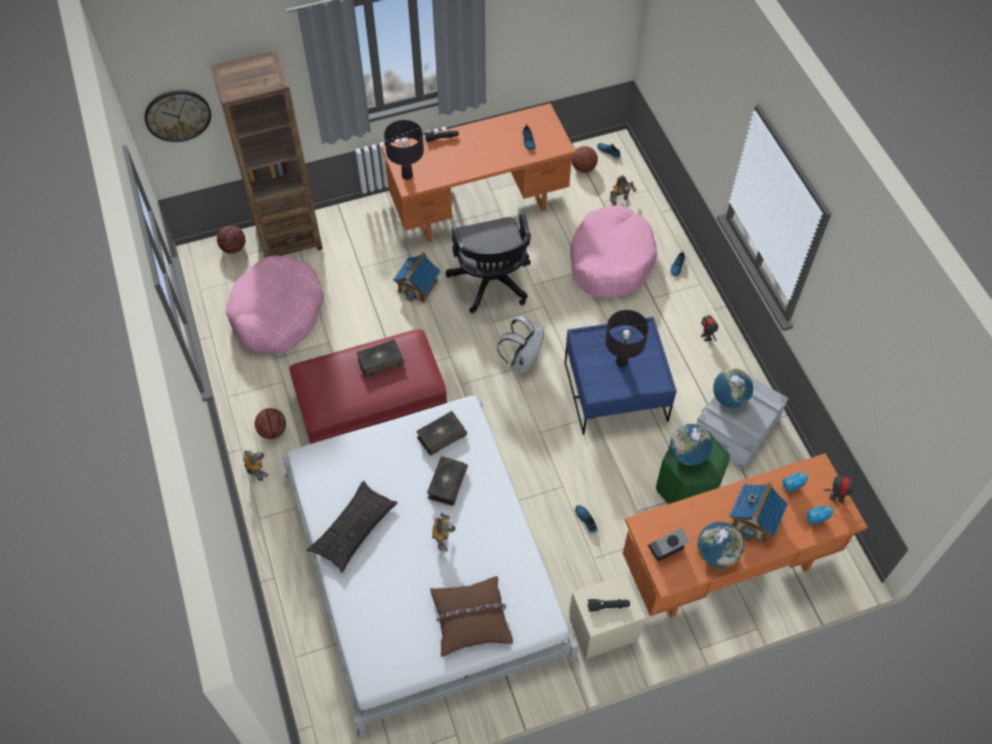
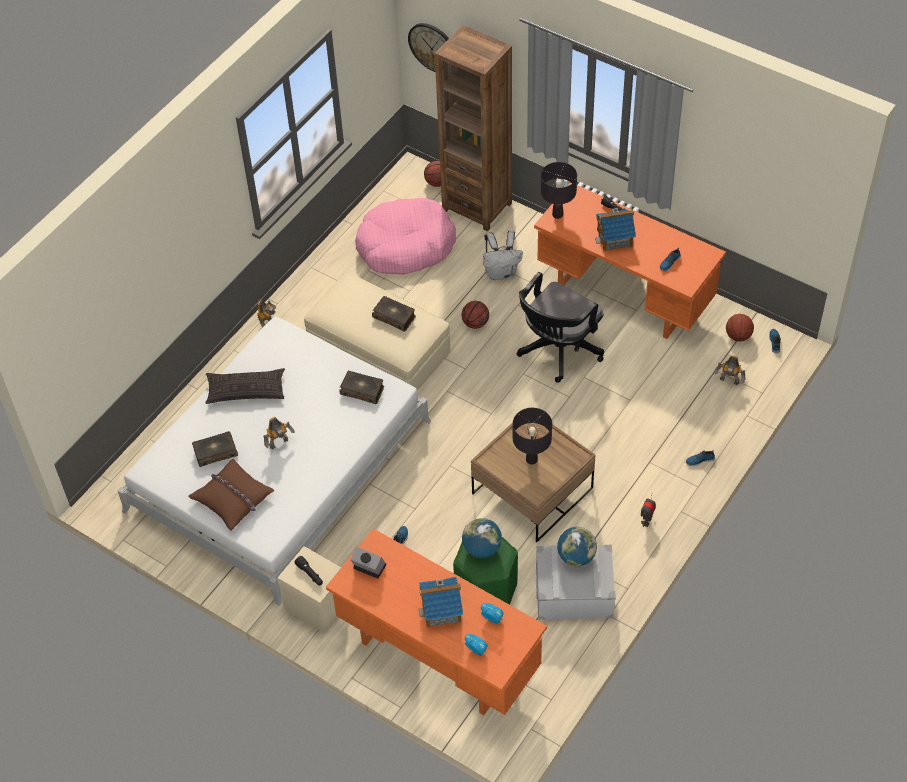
camera: 55 degrees right, 5 degrees down
(272, 431) = (307, 310): basketball -> basketball (475, 323)
(371, 405) = (379, 351): red ottoman -> beige ottoman
(418, 286) = (510, 308): toy house -> toy house (615, 238)
(446, 483) = (325, 418): book -> book (215, 452)
(523, 361) = (504, 415): white backpack -> white backpack (501, 273)
(610, 261) = (659, 412): pink dog bed -> none
(615, 391) = (532, 491): blue coffee table -> brown coffee table
(716, 553) = (391, 601): globe -> none
(836, 497) = (510, 654): toy robot -> none

